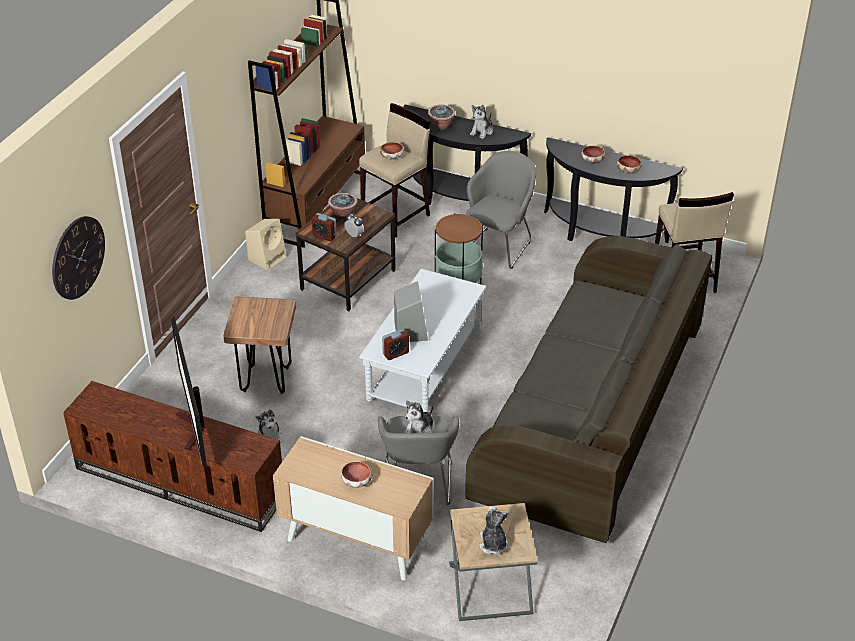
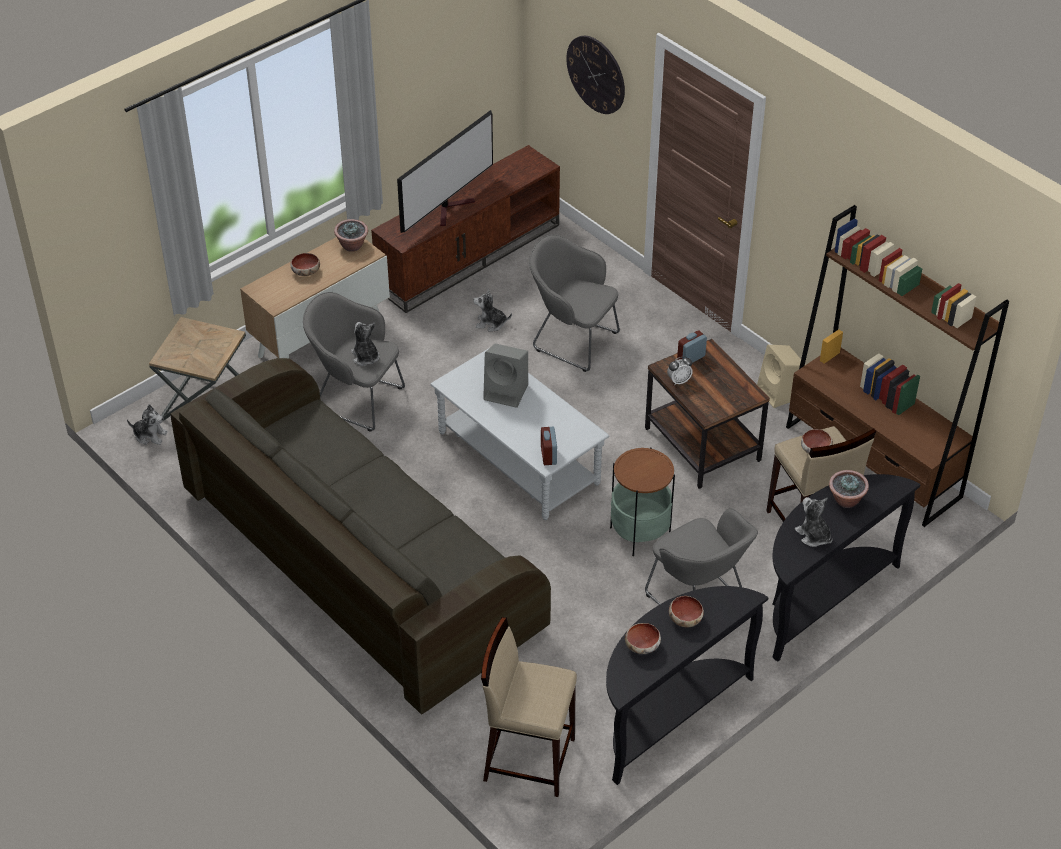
camera: 115 degrees right, 5 degrees up
(193, 430) = (451, 208): television -> television turned 120 degrees clockwise
(266, 380) = (572, 340): brown stool -> grey armchair
(343, 215) = (723, 383): potted plant -> potted plant (352, 246)
(395, 353) = (479, 370): alarm clock -> alarm clock (548, 455)
(493, 544) = (187, 343): plush toy -> plush toy (150, 435)

